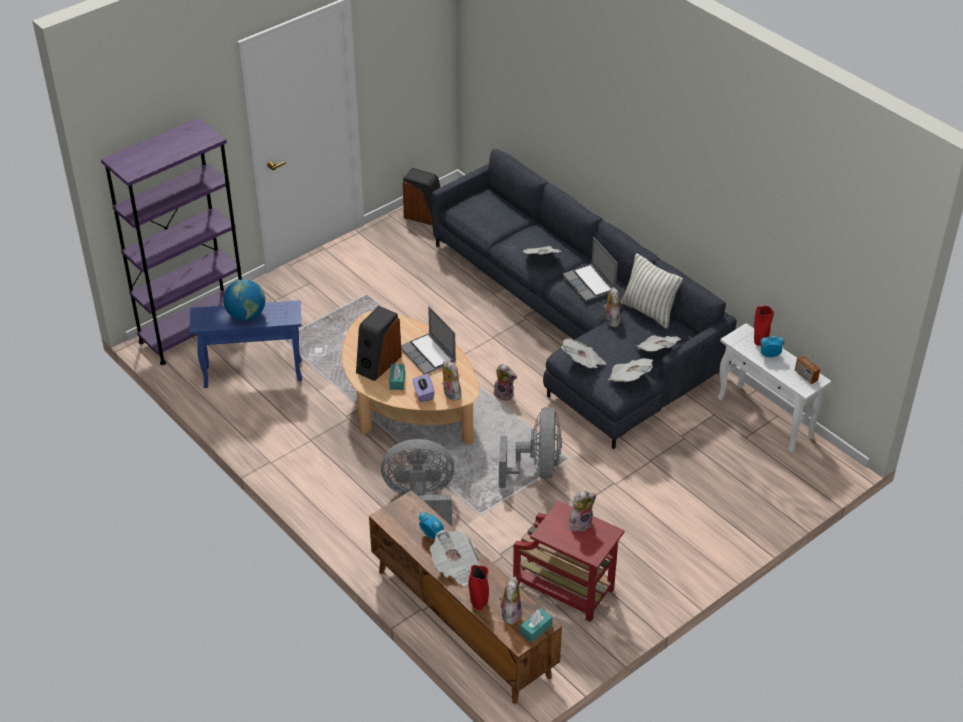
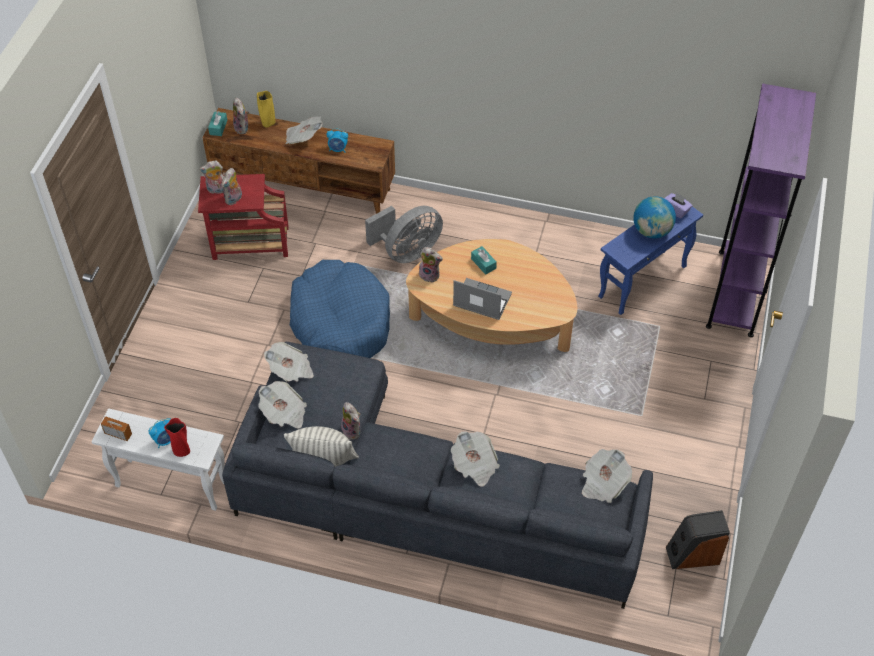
camera: 145 degrees right, 10 degrees up
(378, 363) = (514, 270): speaker -> none
(423, 394) = (451, 263): purple tissue box -> purple tissue box (676, 210)
(479, 604) = (268, 124): red vase -> yellow vase
(505, 394) = (422, 378): plush toy -> plush toy (216, 190)
(536, 469) = (340, 323): grey fan -> blue dog bed
(583, 363) = (343, 364): newspaper -> newspaper (603, 483)
(590, 284) = (403, 459): laptop -> none

